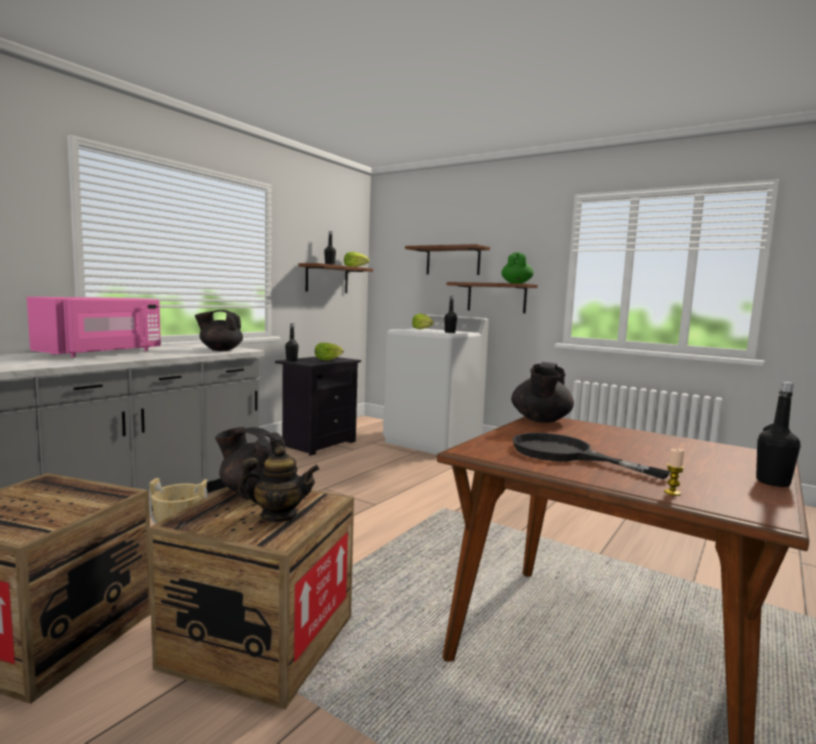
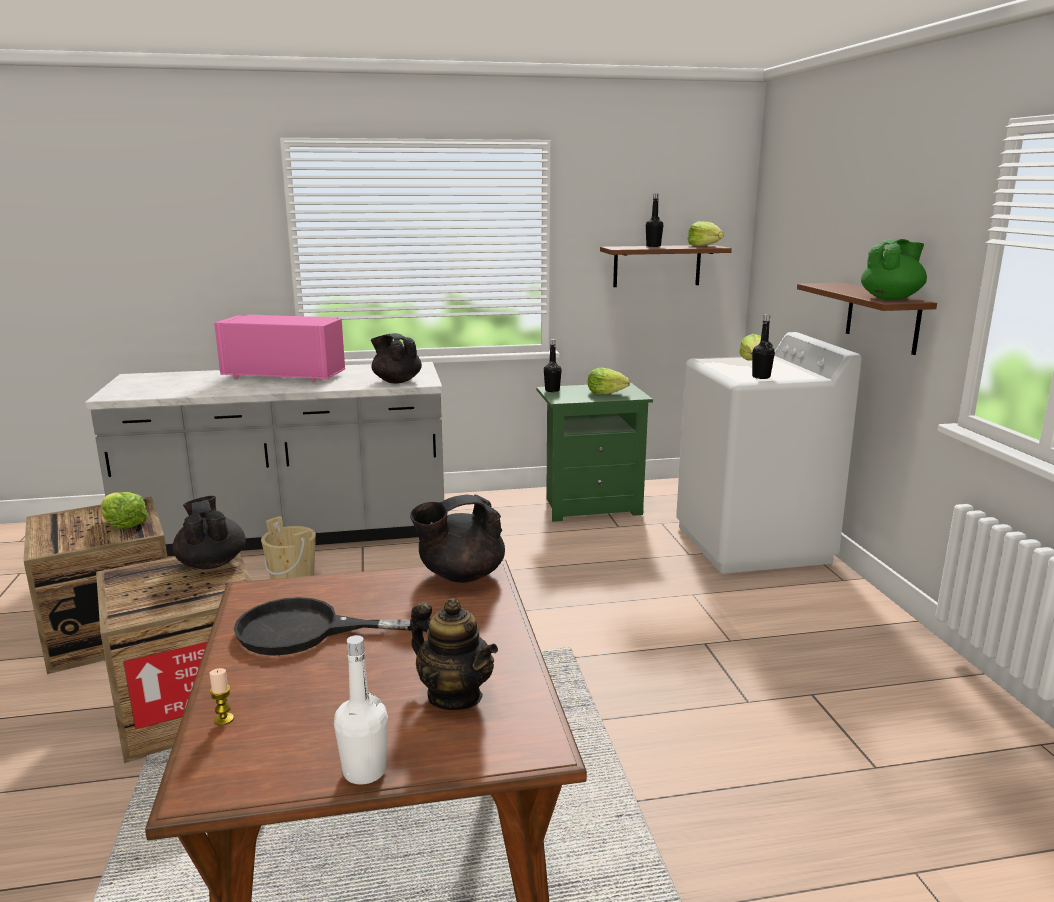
camera: 45 degrees right, 10 degrees up
(76, 494) = (124, 524): none -> lettuce
(103, 352) = (286, 375): pink microwave -> pink microwave turned 150 degrees counterclockwise
(279, 516) = (172, 595): teapot -> teapot (455, 696)
(318, 443) = (590, 506): black nightstand -> green nightstand
(453, 261) = (838, 241): brown shelf -> none
(564, 454) = (307, 631): black frying pan -> black frying pan turned 90 degrees counterclockwise
(772, 482) = (364, 771): black bottle -> white bottle

